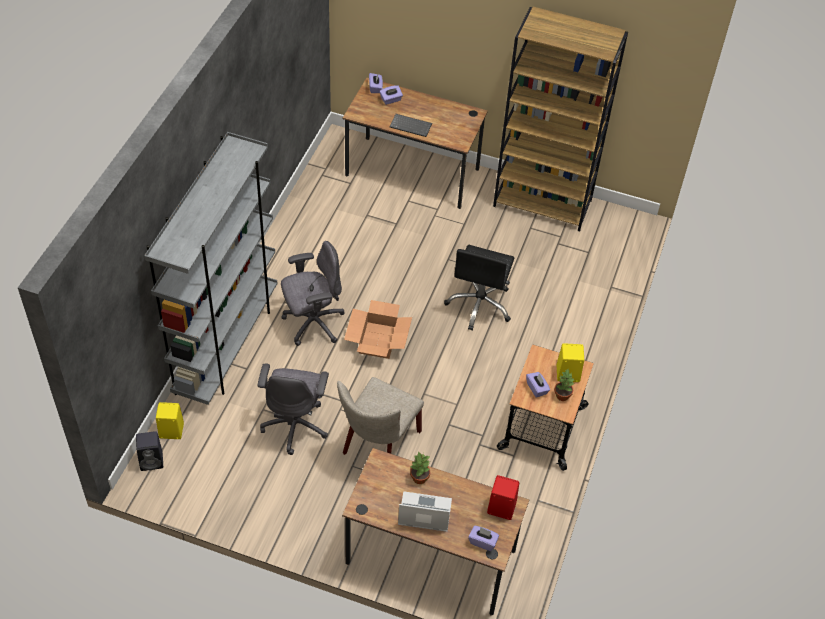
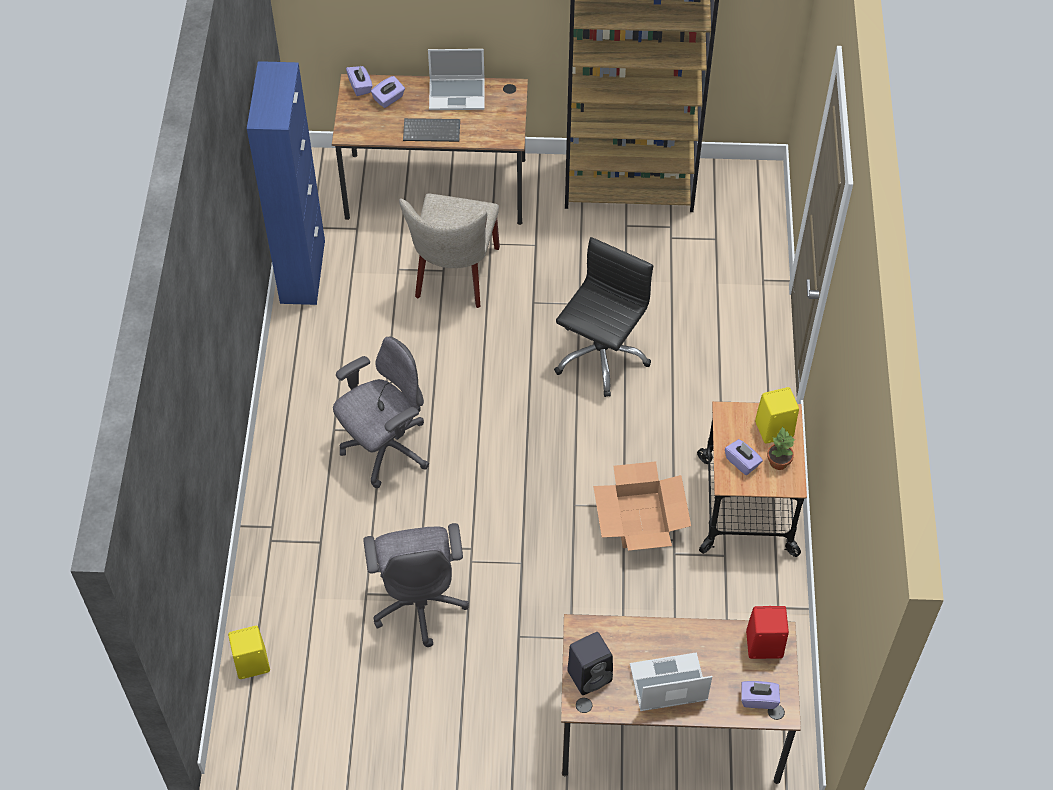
camera: 15 degrees left, 5 degrees up
(152, 461) = (243, 715): black speaker -> black speaker (590, 675)
(227, 345) = (279, 516): grey bookcase -> none
(304, 200) = (302, 271): none -> blue cabinet
(378, 340) = (483, 447): cardboard box -> cardboard box (640, 520)
(378, 445) = (542, 596): beige chair -> beige chair (454, 277)
(419, 478) = (643, 637): potted plant -> none
(437, 108) = (457, 94): none -> laptop
(479, 305) = (600, 356): black office chair -> black office chair turned 150 degrees counterclockwise

